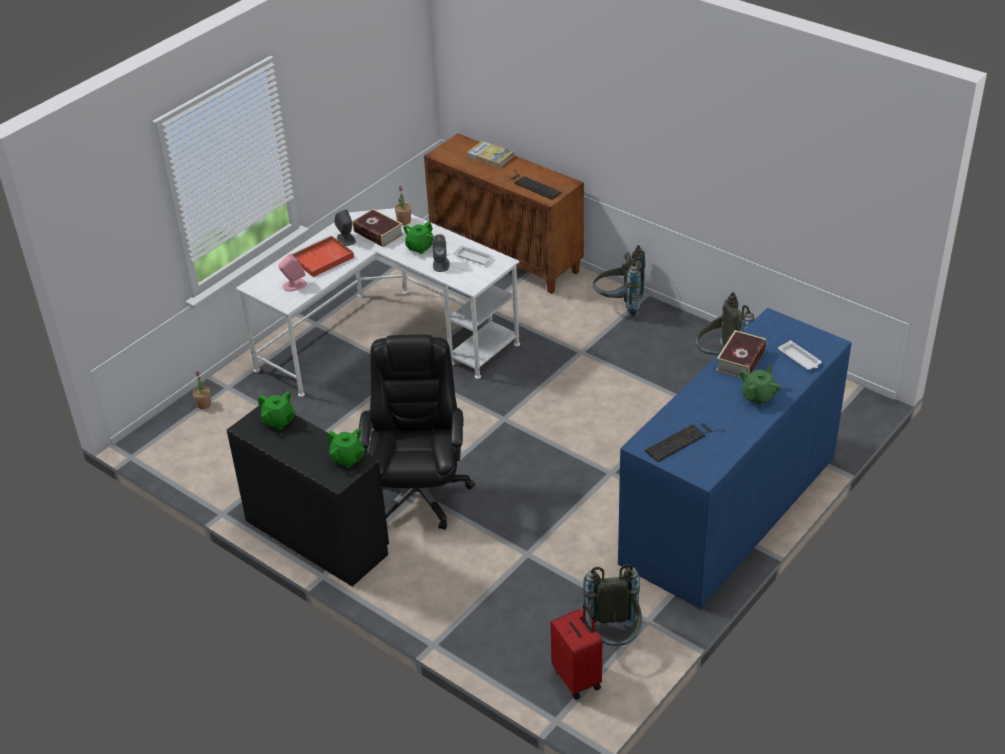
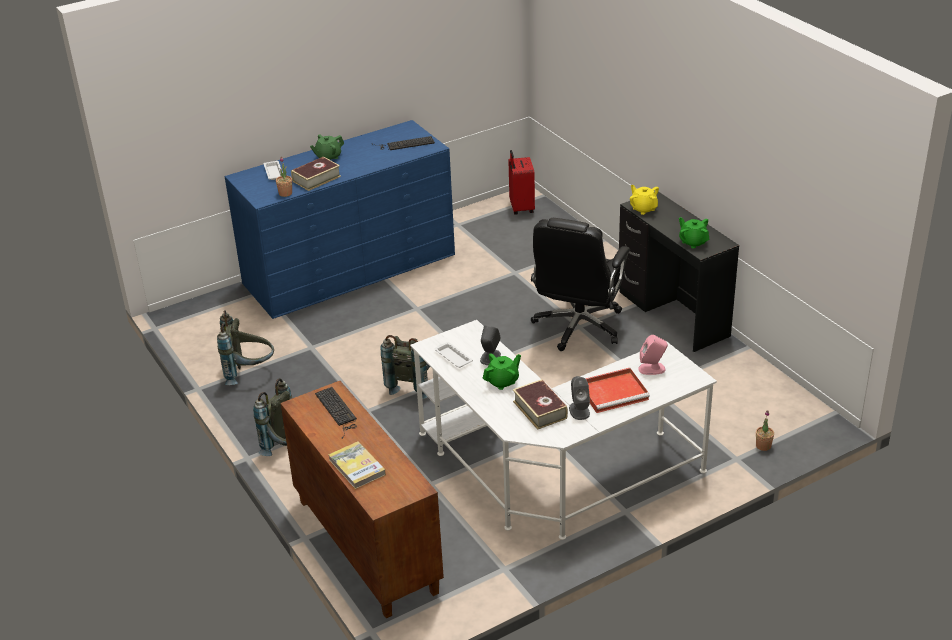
camera: 160 degrees left, 5 degrees down
(347, 458) = (643, 209): green teapot -> yellow teapot
(404, 221) = (504, 418): potted plant -> potted plant (285, 193)
(613, 639) = (486, 220): grey backpack -> grey backpack (411, 384)

